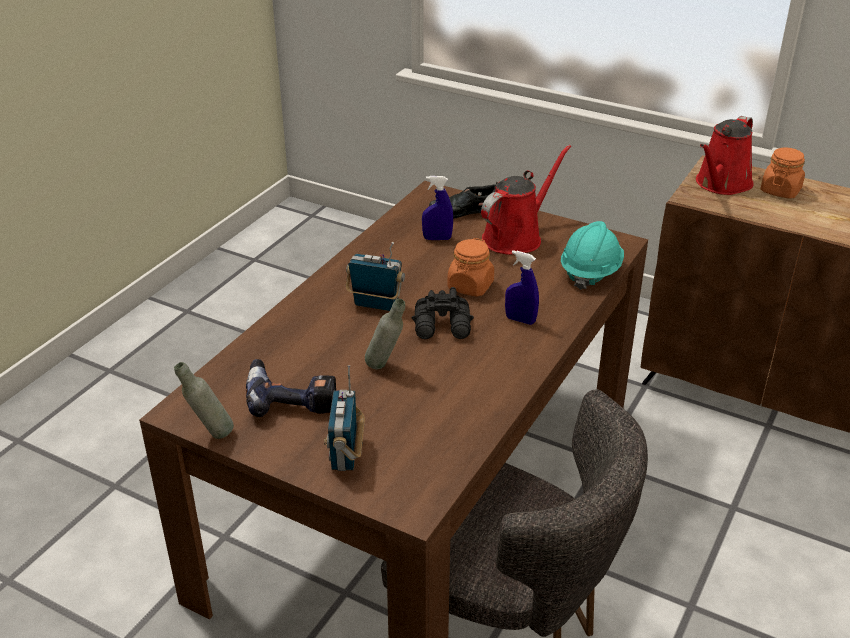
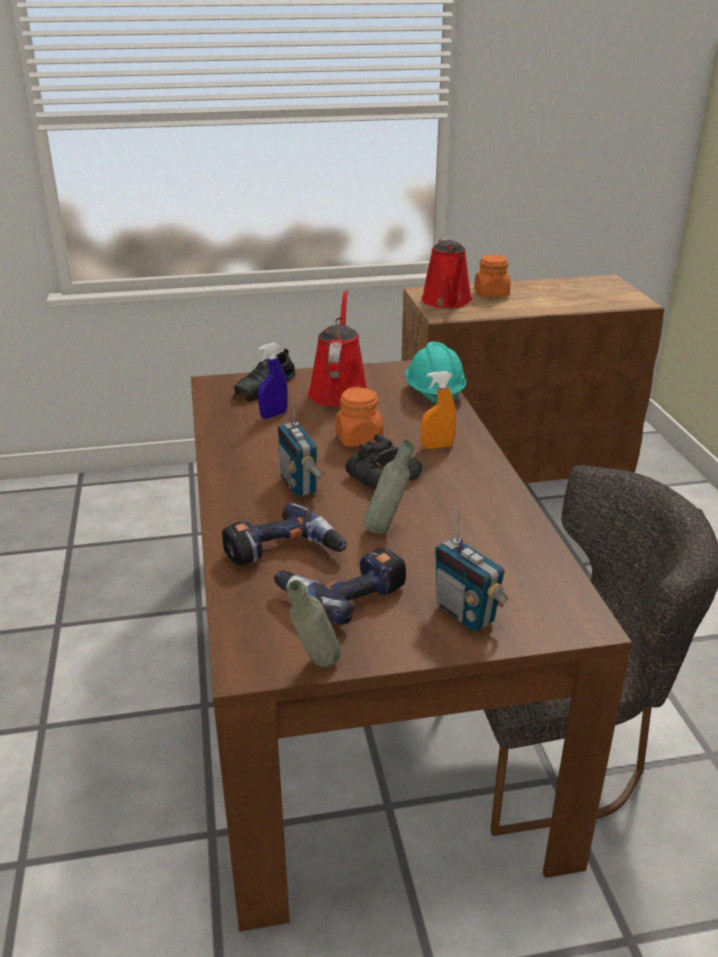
camera: 40 degrees left, 5 degrees down
(295, 350) = (283, 554): none -> power drill
(376, 304) = (299, 485): radio -> radio turned 90 degrees counterclockwise
(520, 320) = (437, 446): blue spray bottle -> orange spray bottle

